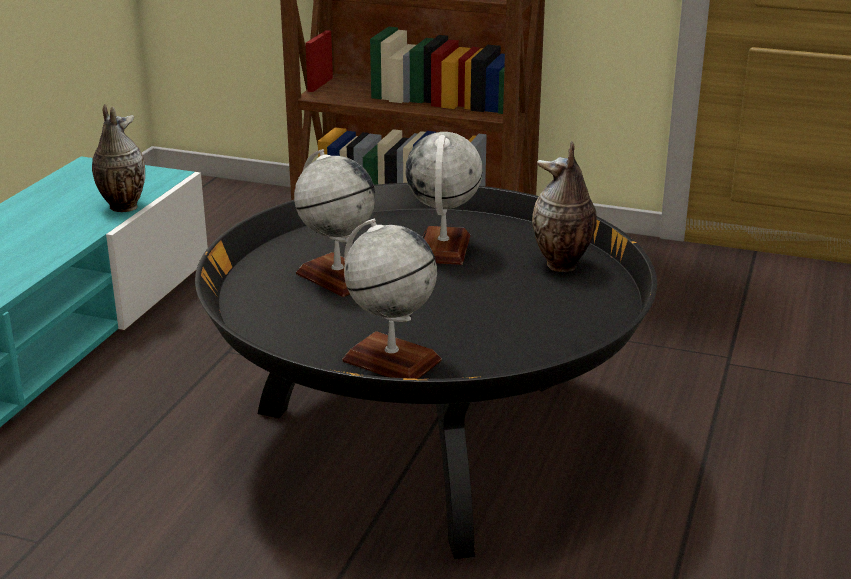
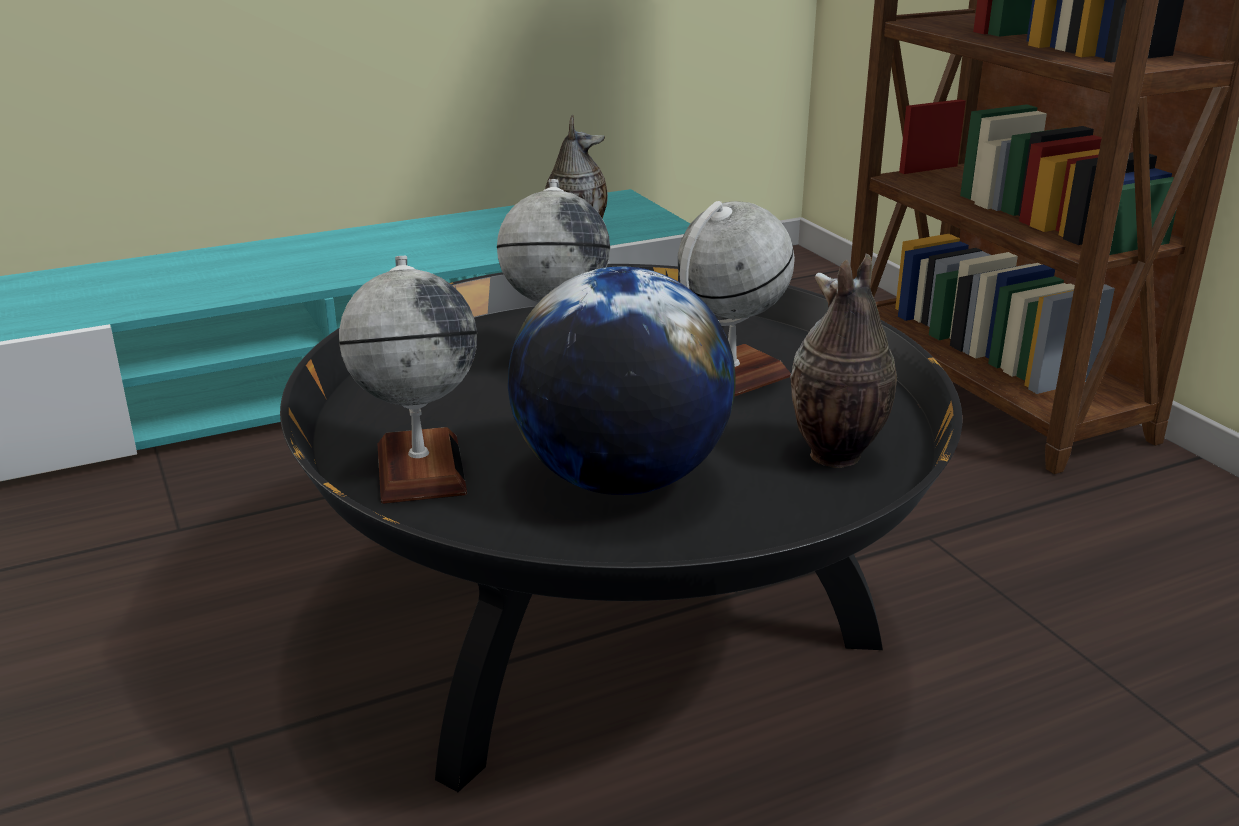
camera: 45 degrees right, 0 degrees up
(496, 319) = (621, 480): none -> globe

